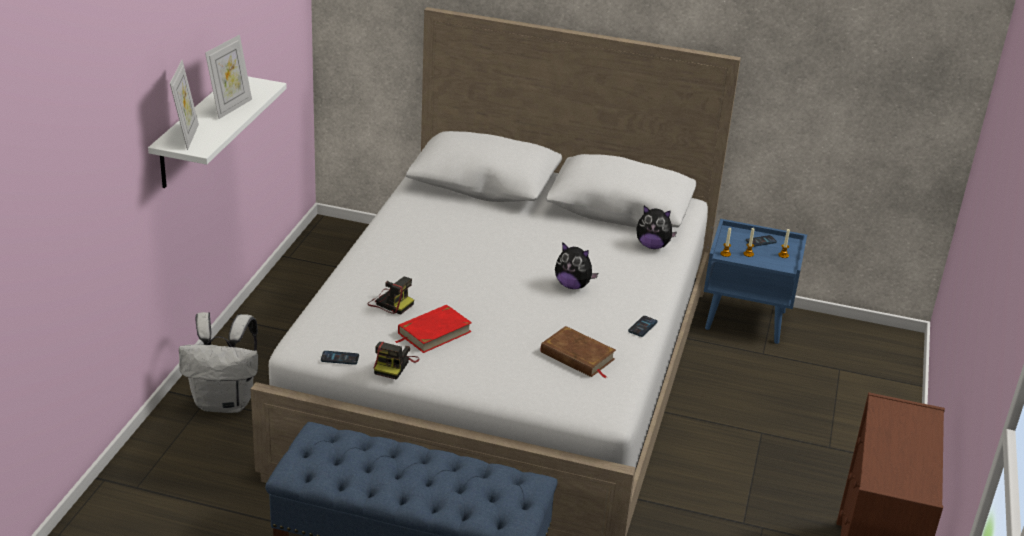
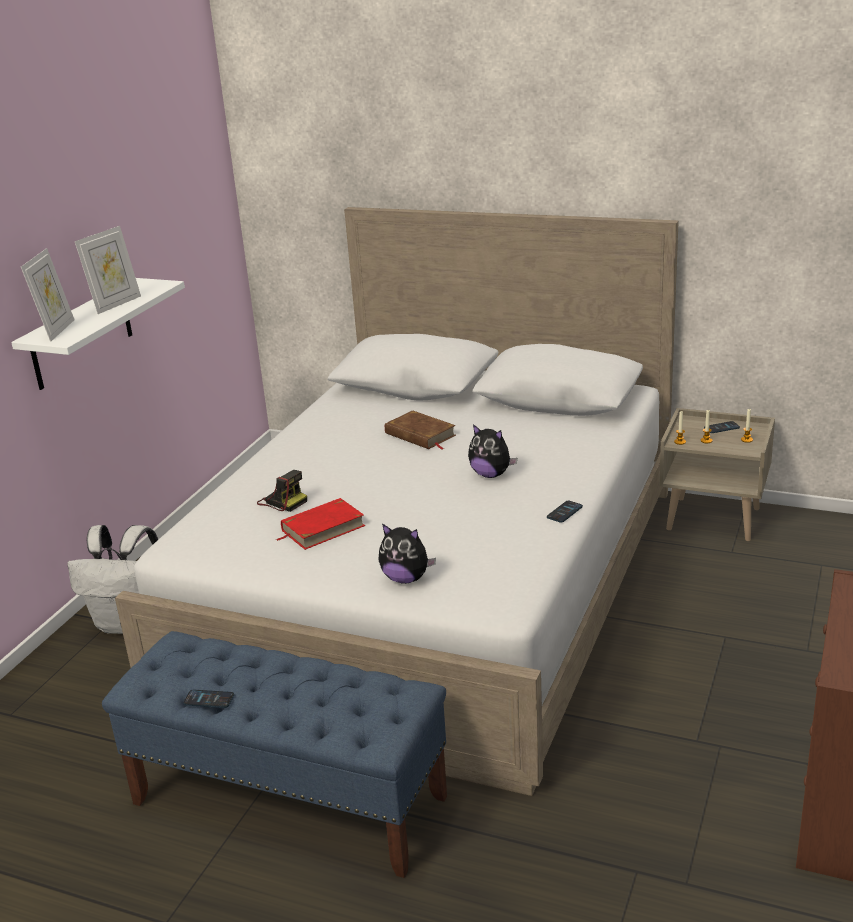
camera: 10 degrees right, 5 degrees down
(340, 358) = (209, 559): phone -> phone (209, 699)
(394, 365) = (268, 563): camera -> none
(577, 356) = (482, 546): brown book -> brown book (420, 435)
(652, 246) = (589, 431): plush toy -> plush toy (406, 578)
(746, 320) = (714, 518): blue nightstand -> beige nightstand

